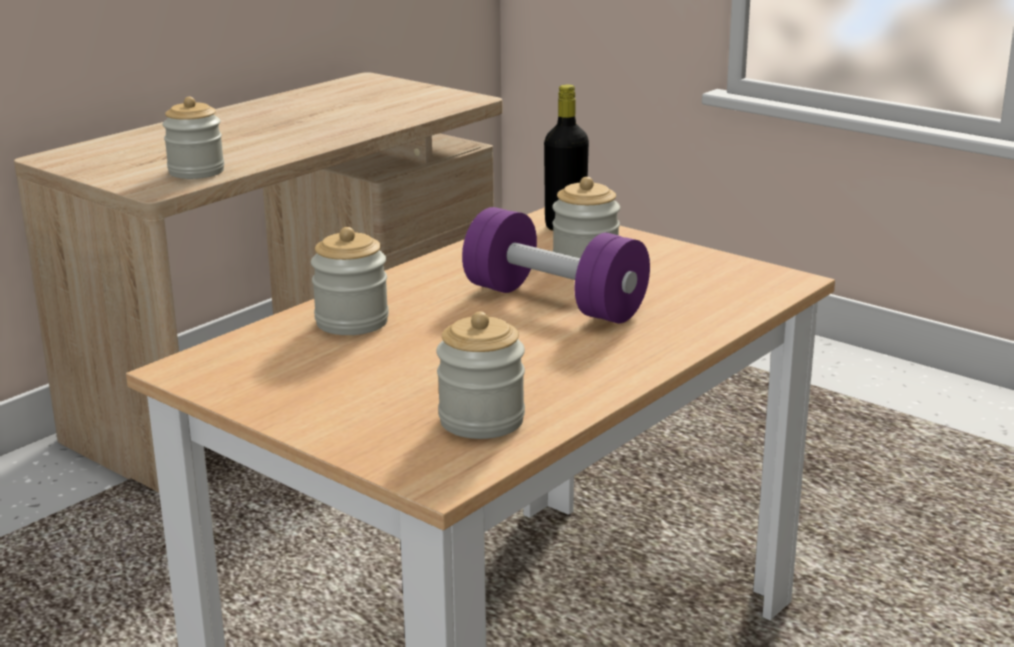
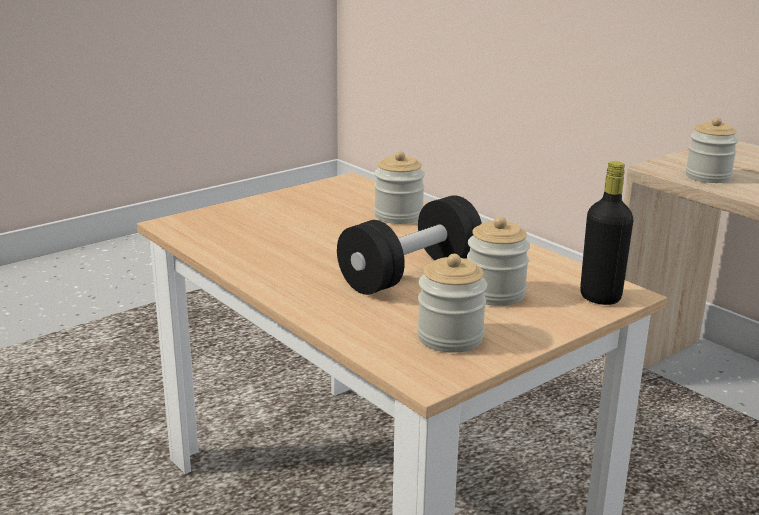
camera: 100 degrees right, 0 degrees up
(481, 420) = (229, 237): jar -> jar (450, 337)
(554, 302) = (410, 273): purple dumbbell -> black dumbbell

